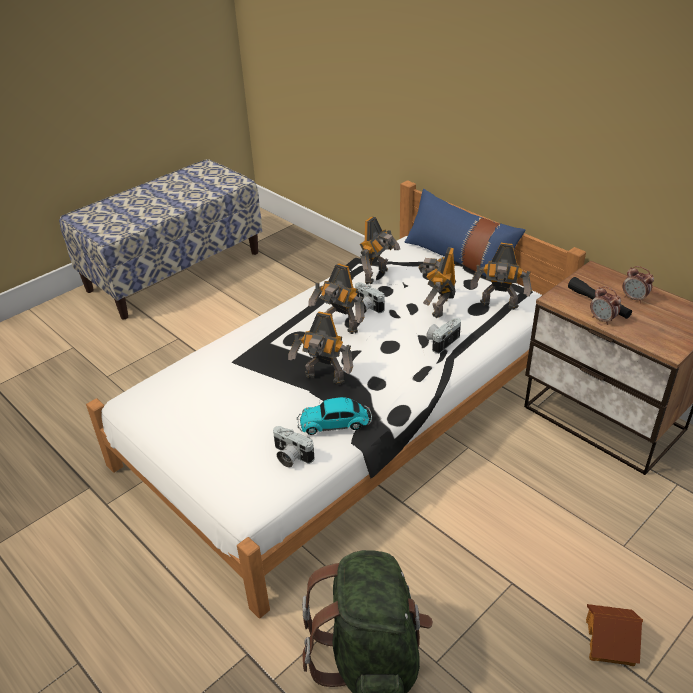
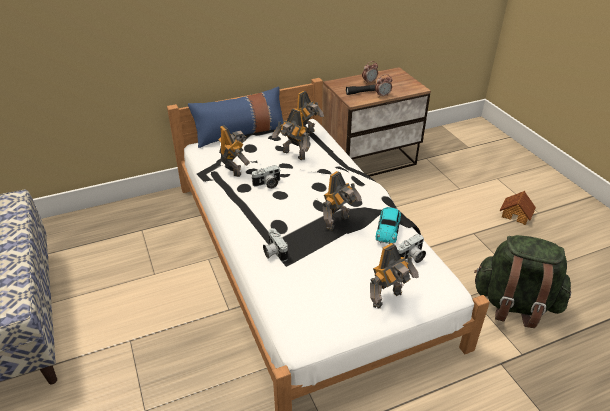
camera: 70 degrees left, 0 degrees up
(340, 328) = (283, 201): toy robot -> toy robot (389, 299)
(442, 341) = (330, 164): camera -> camera (274, 252)

